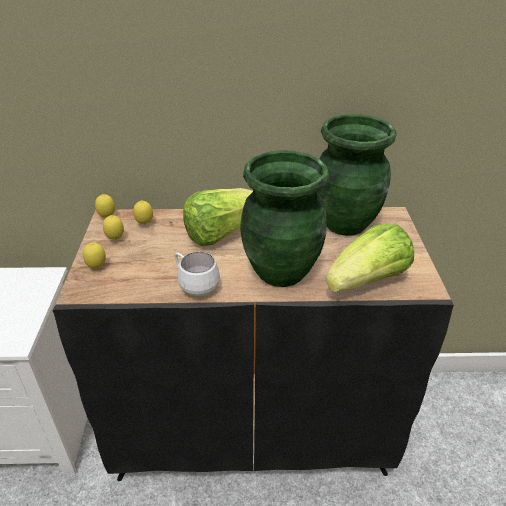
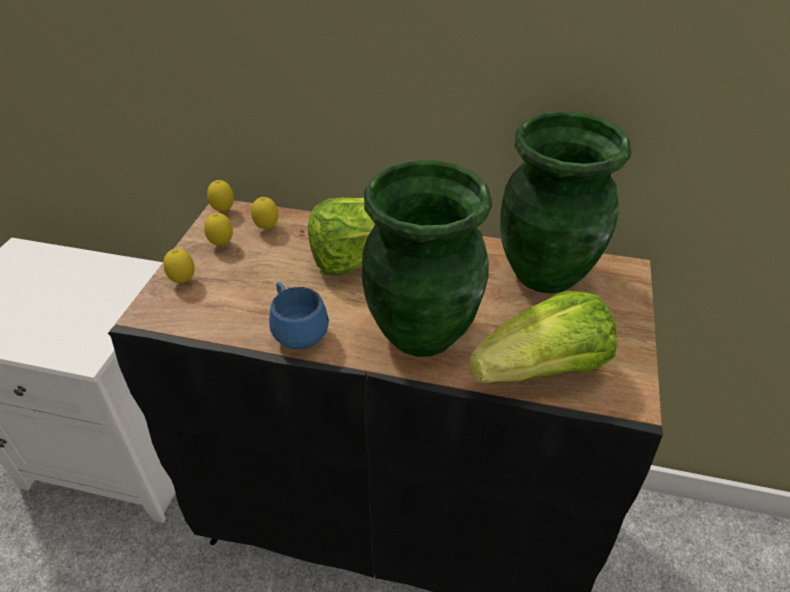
camera: 15 degrees right, 5 degrees up
(194, 285) = (296, 330): white mug -> blue mug

